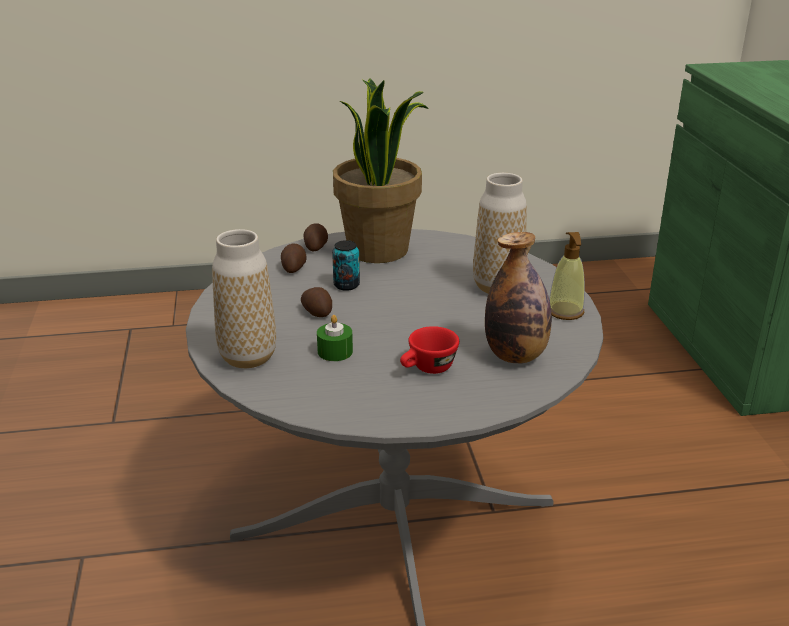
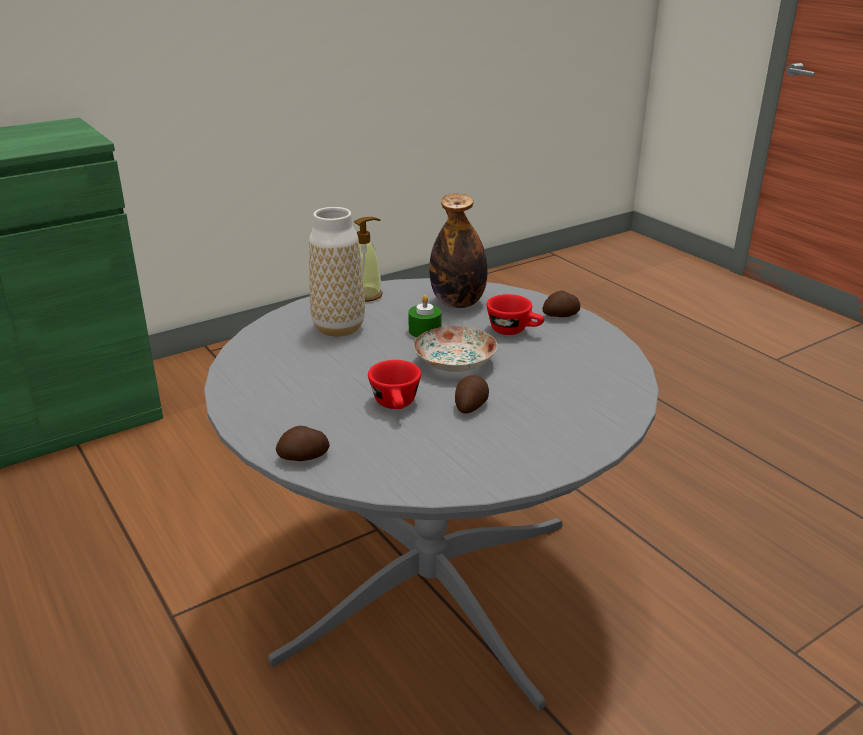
camera: 115 degrees left, 0 degrees up
(248, 357) = (591, 416): vase -> none
(293, 268) = (378, 454): potato -> potato (561, 315)
(335, 351) = (532, 375): green candle -> green candle (425, 331)
(346, 285) = (396, 405): can -> red cup
(379, 250) = (288, 409): potted plant -> none
(390, 322) = (455, 362): none -> plate

